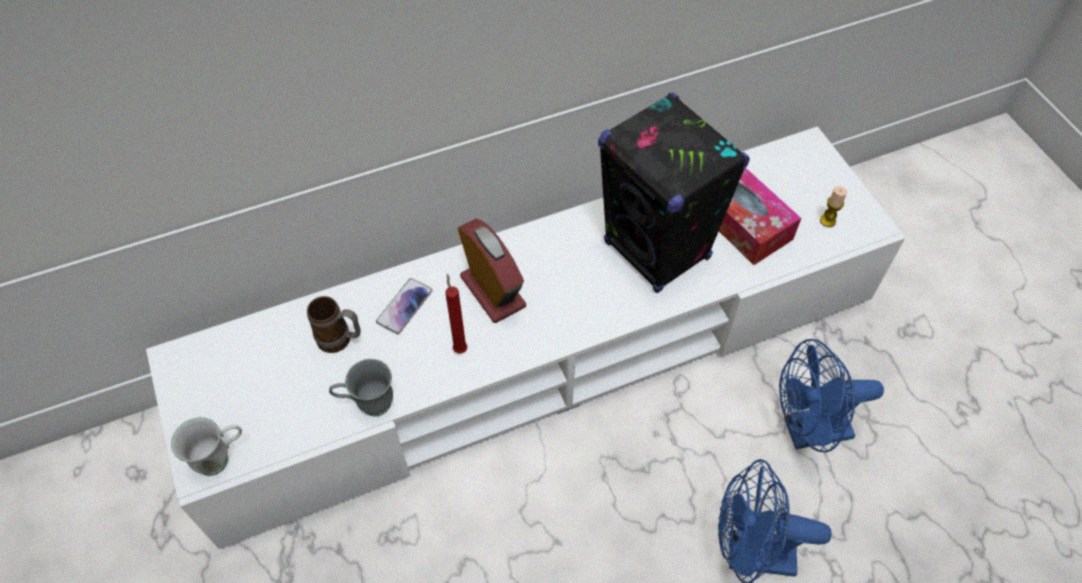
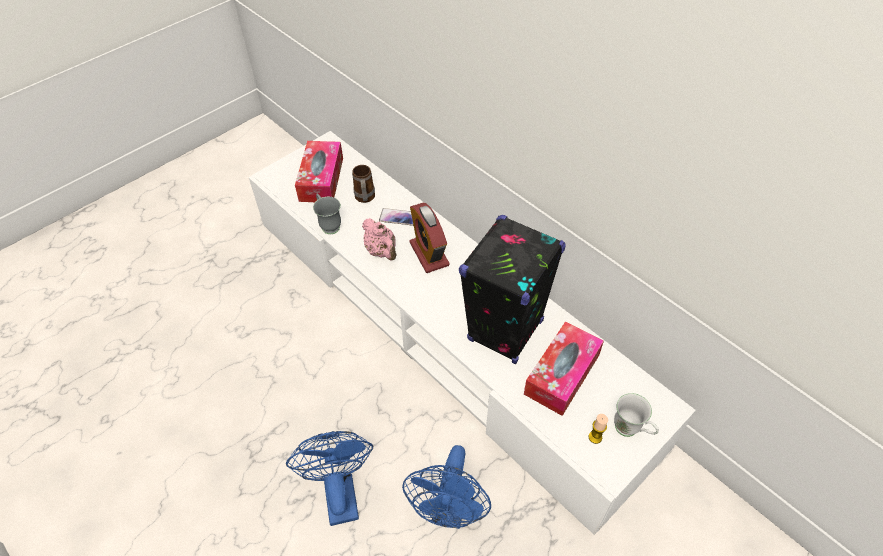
camera: 70 degrees right, 5 degrees down
(221, 458) = (278, 181): white mug -> white mug (631, 431)
(258, 390) = (321, 179): none -> tissue box
(460, 348) = (382, 251): red candle -> pink teapot
(493, 291) = (429, 254): alarm clock -> alarm clock turned 120 degrees clockwise
(807, 431) = (449, 511): blue fan -> blue fan turned 135 degrees counterclockwise

